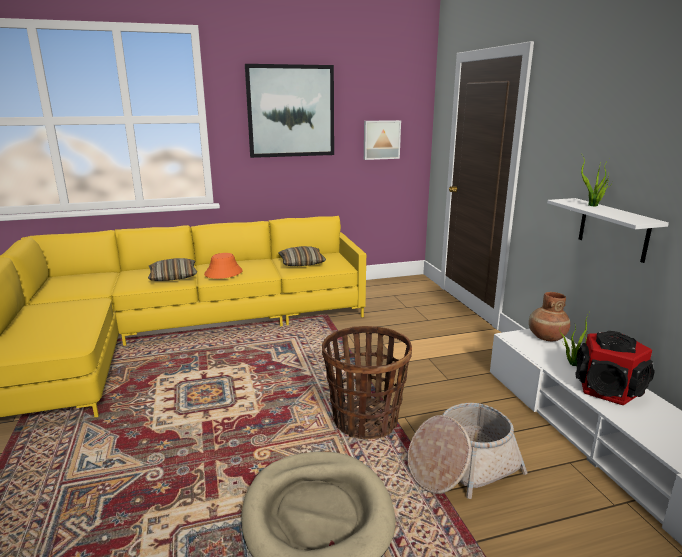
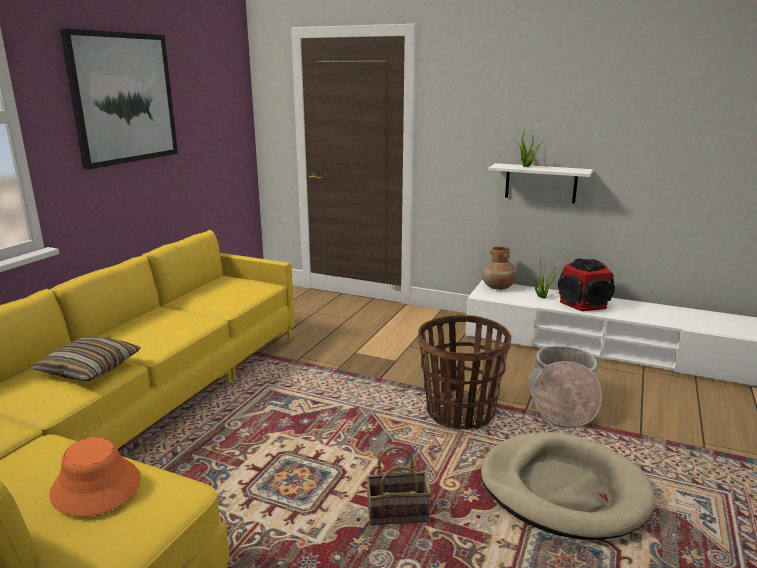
camera: 50 degrees left, 0 degrees up
(210, 446) = (399, 512): none -> basket
(223, 273) = (151, 338): orange hat -> orange hat (95, 487)
(301, 263) = (217, 296): pillow -> none
(381, 139) = (215, 129): picture -> none

